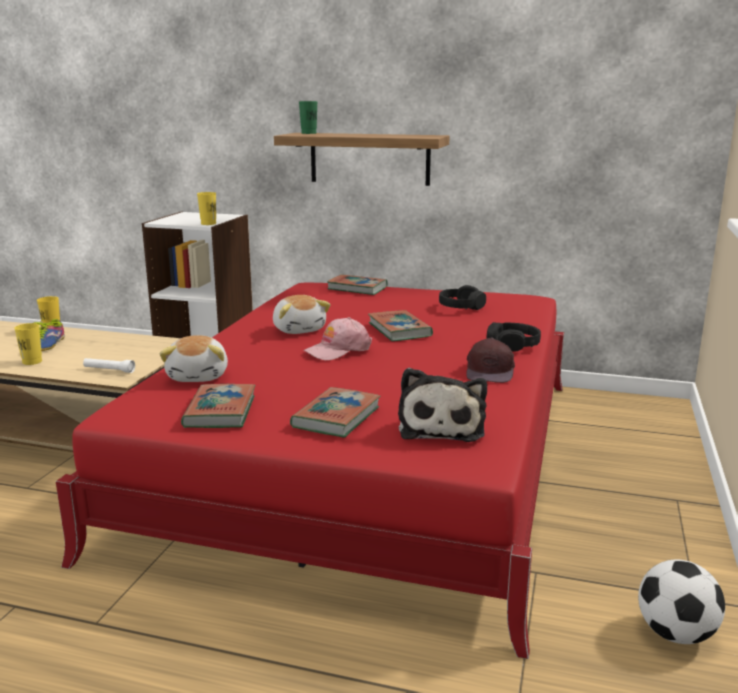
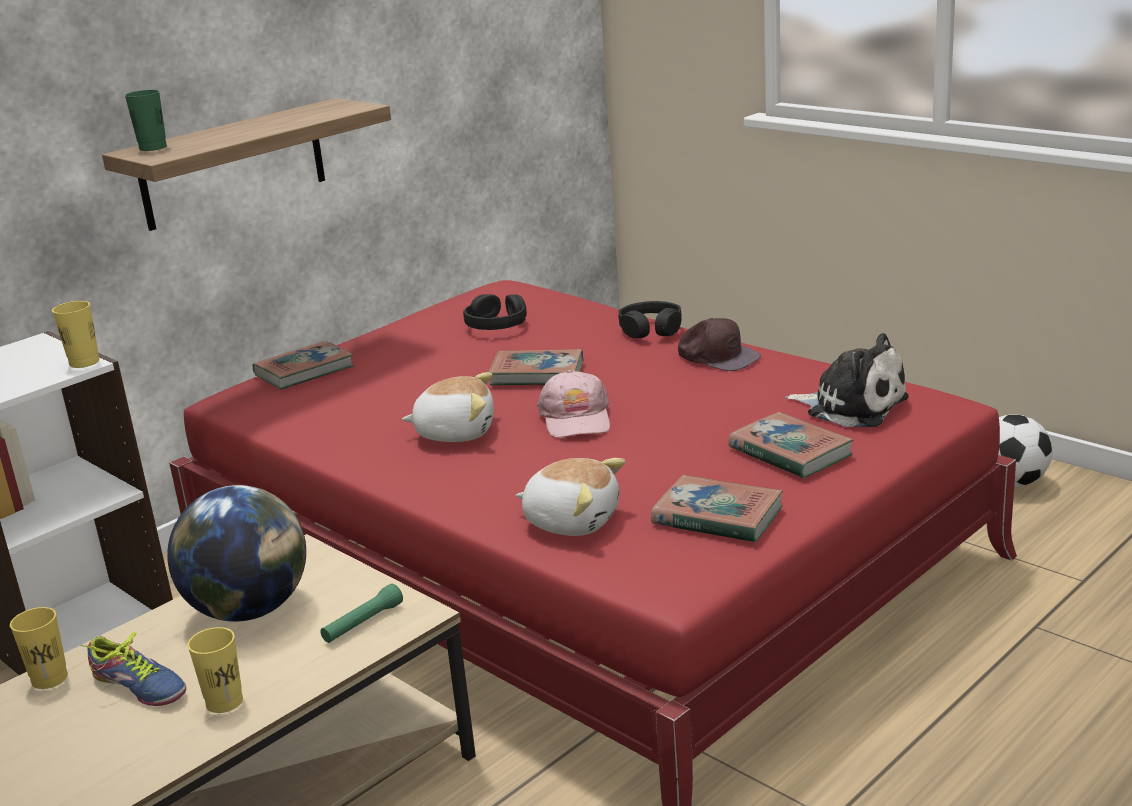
camera: 60 degrees left, 5 degrees up
(109, 370) = (363, 623): white flashlight -> green flashlight
(117, 347) = (249, 610): none -> globe

